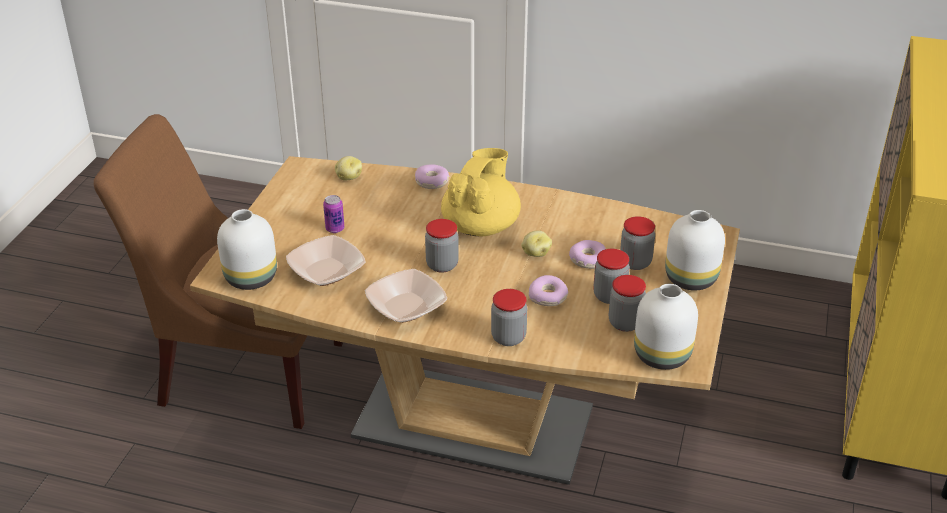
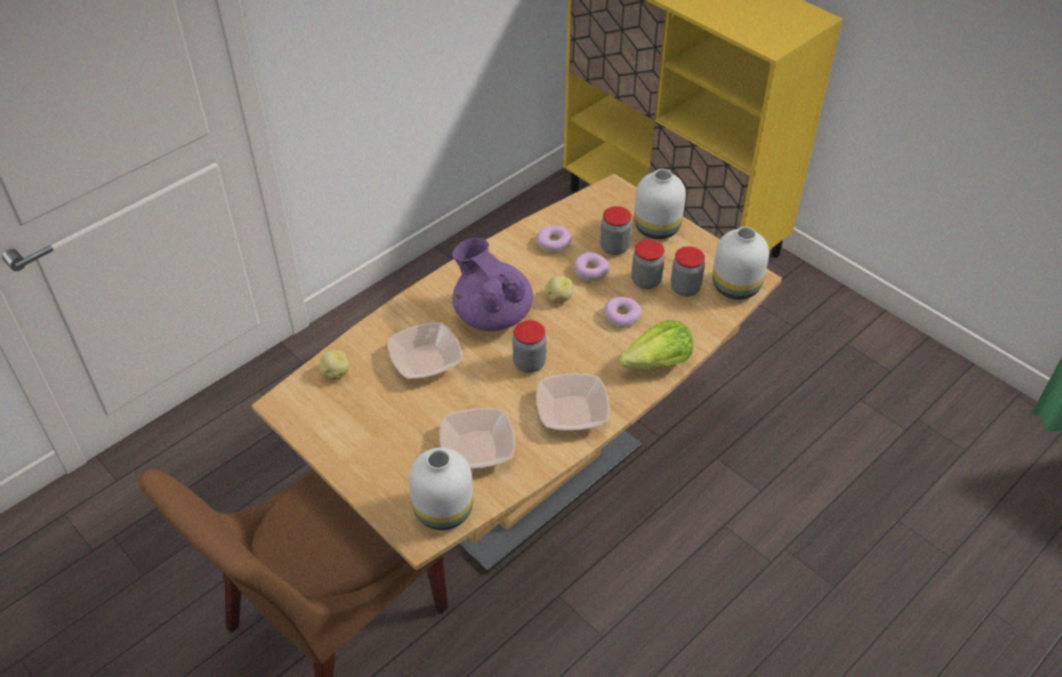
camera: 60 degrees left, 10 degrees up
(335, 229) = (413, 416): can -> none
(398, 212) = (425, 360): none -> bowl
(432, 182) = (396, 318): donut -> donut (554, 243)
(481, 226) = (492, 314): yellow teapot -> purple teapot
(508, 337) = (657, 363): jar -> lettuce

